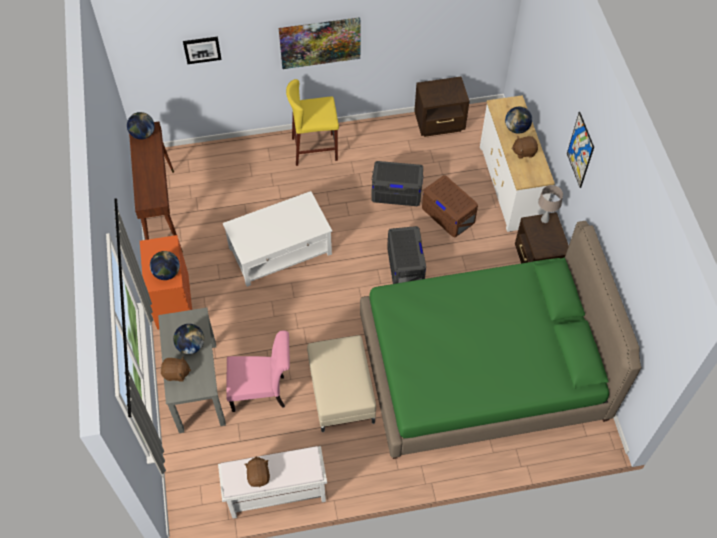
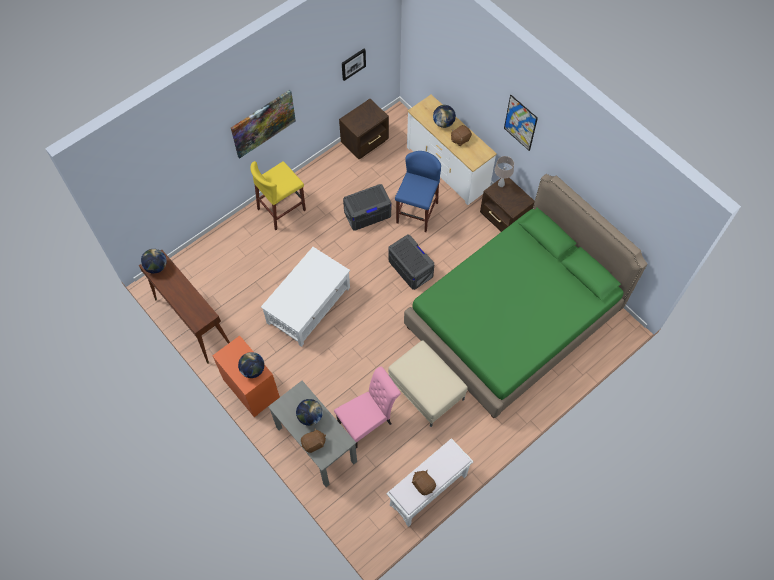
camera: 30 degrees left, 5 degrees up
(202, 49) = (174, 173): picture -> picture (353, 64)
(448, 214) = (417, 213): brown storage box -> blue stool

